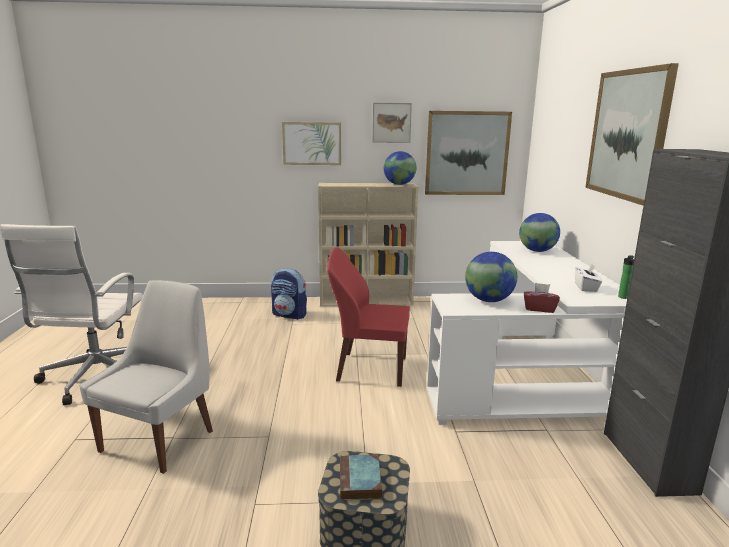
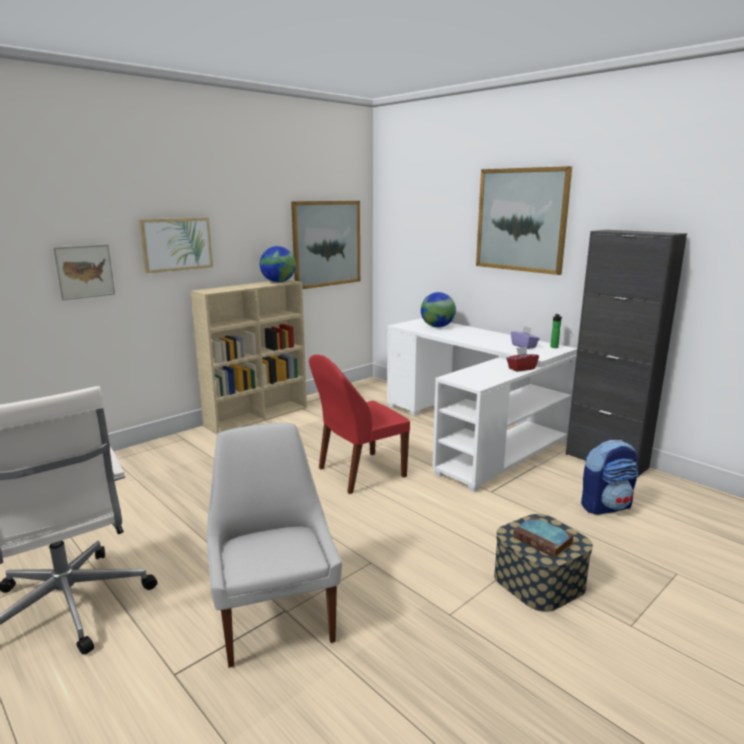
camera: 40 degrees left, 0 degrees up
(290, 315) = (199, 453): backpack -> backpack (606, 506)
(391, 122) = (258, 215): picture -> picture (84, 271)
(488, 300) = (482, 371): globe -> none
(586, 288) = (524, 346): white tissue box -> purple tissue box

